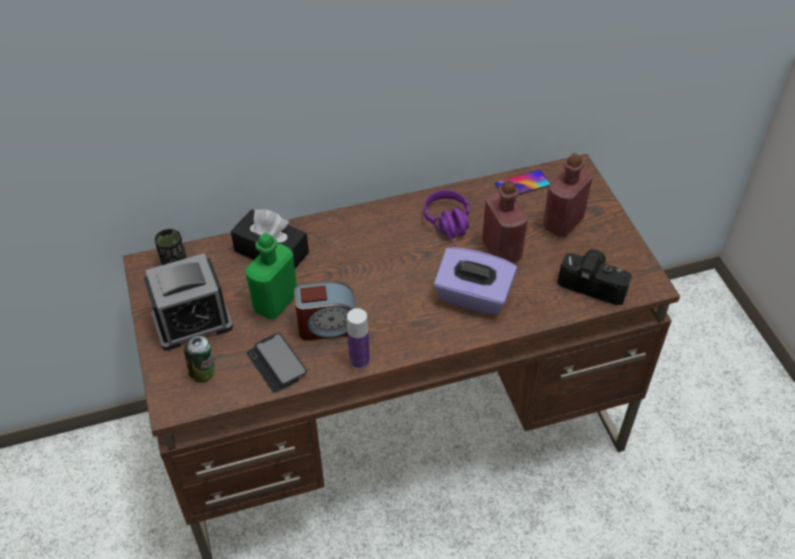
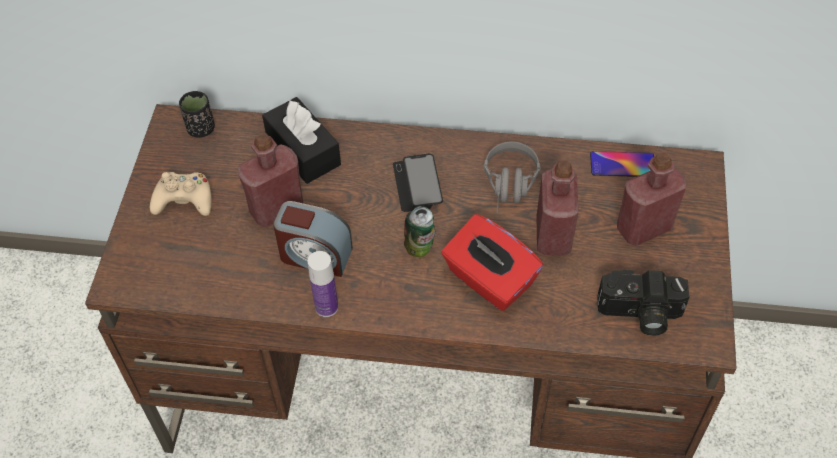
camera: 25 degrees right, 5 degrees up
(192, 321) = (184, 200): alarm clock -> beige game controller
(204, 373) = (166, 260): can -> can (420, 247)
(275, 302) = (276, 209): green bottle -> red bottle
(276, 364) = (241, 278): phone -> phone (417, 184)
(450, 227) = (510, 188): purple headphones -> grey headphones
(473, 297) = (489, 280): purple tissue box -> red tissue box
(594, 283) = (639, 314): camera -> camera turned 135 degrees clockwise

